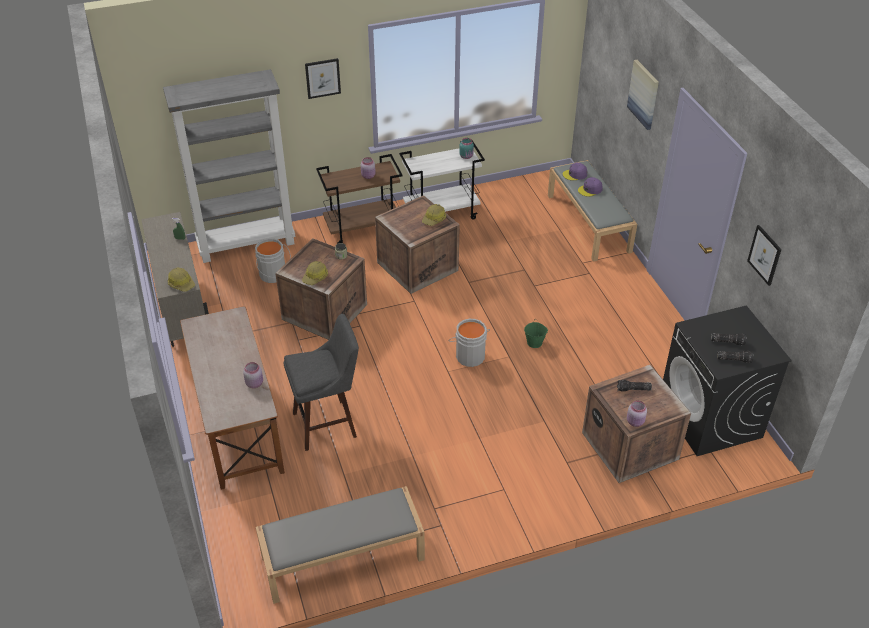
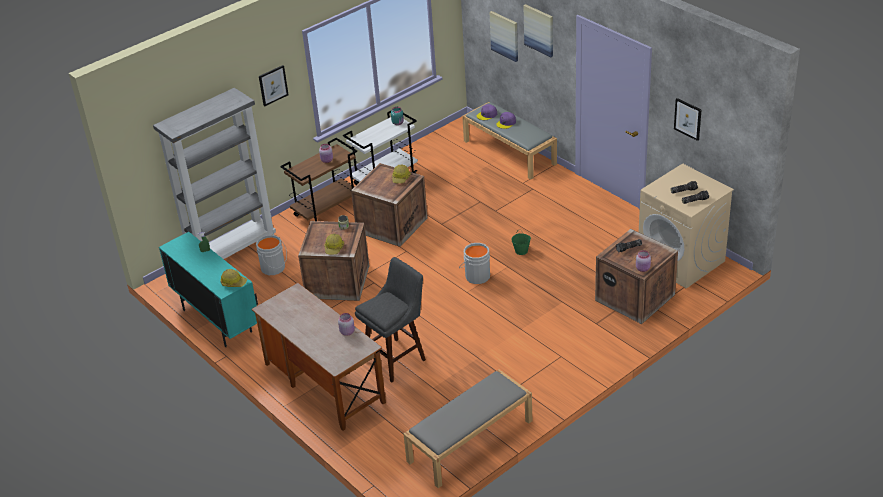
camera: 20 degrees left, 5 degrees down
(183, 314) = (217, 321): beige cabinet -> turquoise cabinet
(613, 90) = (504, 35): none -> picture
(710, 418) = (681, 260): black washing machine -> beige washing machine

